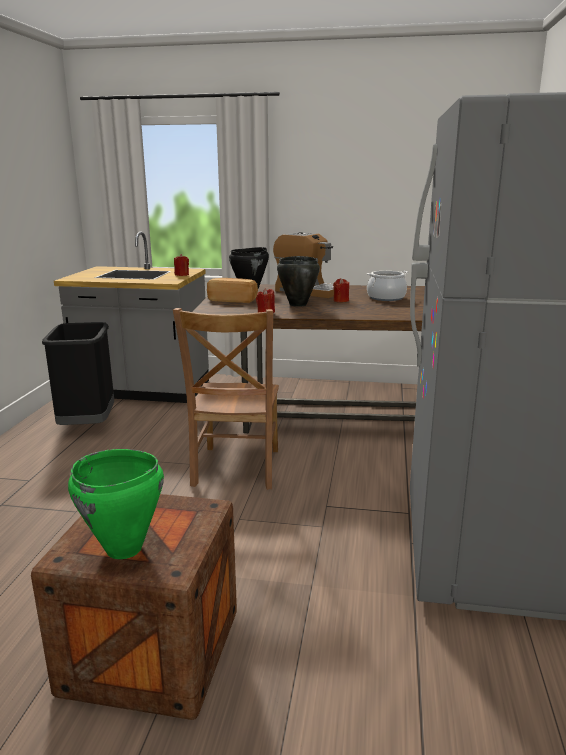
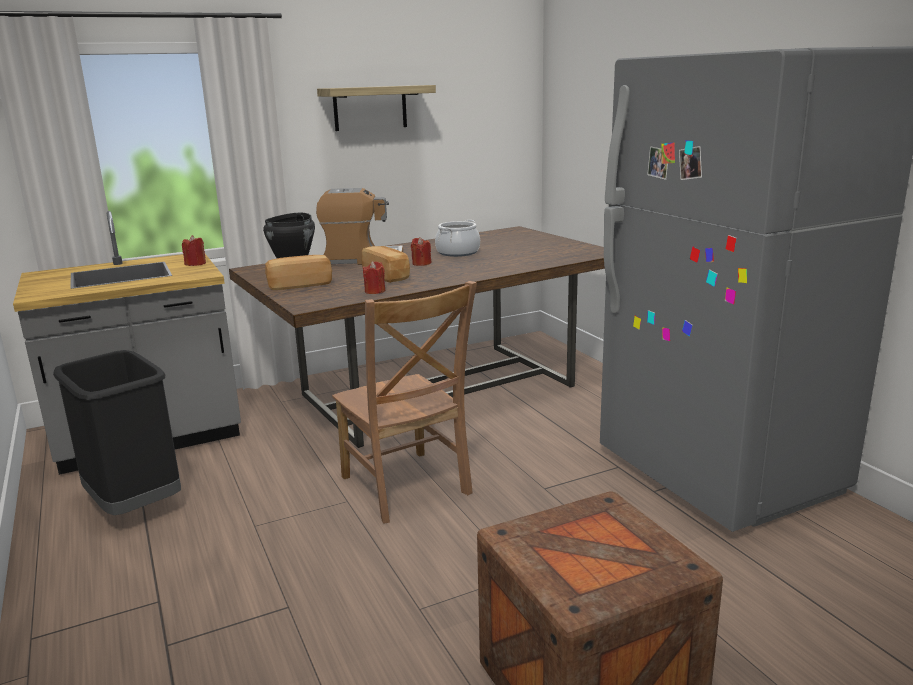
camera: 35 degrees left, 0 degrees up
(124, 549) = (613, 570): green cooking pot -> none
(297, 304) = (387, 276): black cooking pot -> bread
(352, 169) = (370, 108): none -> shelf

